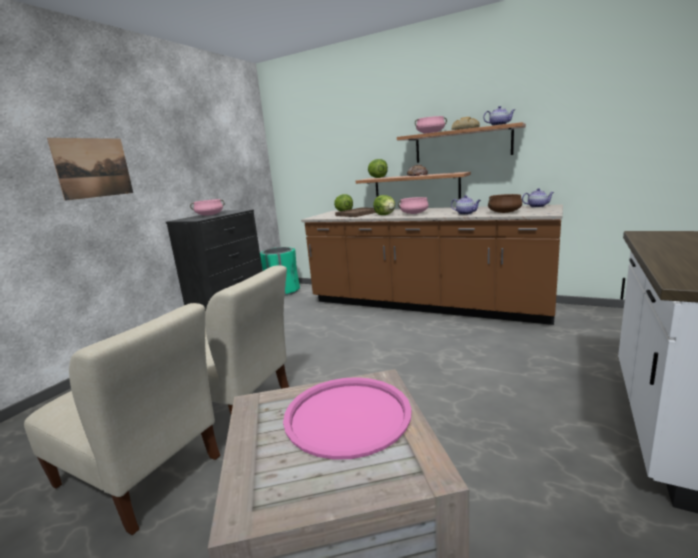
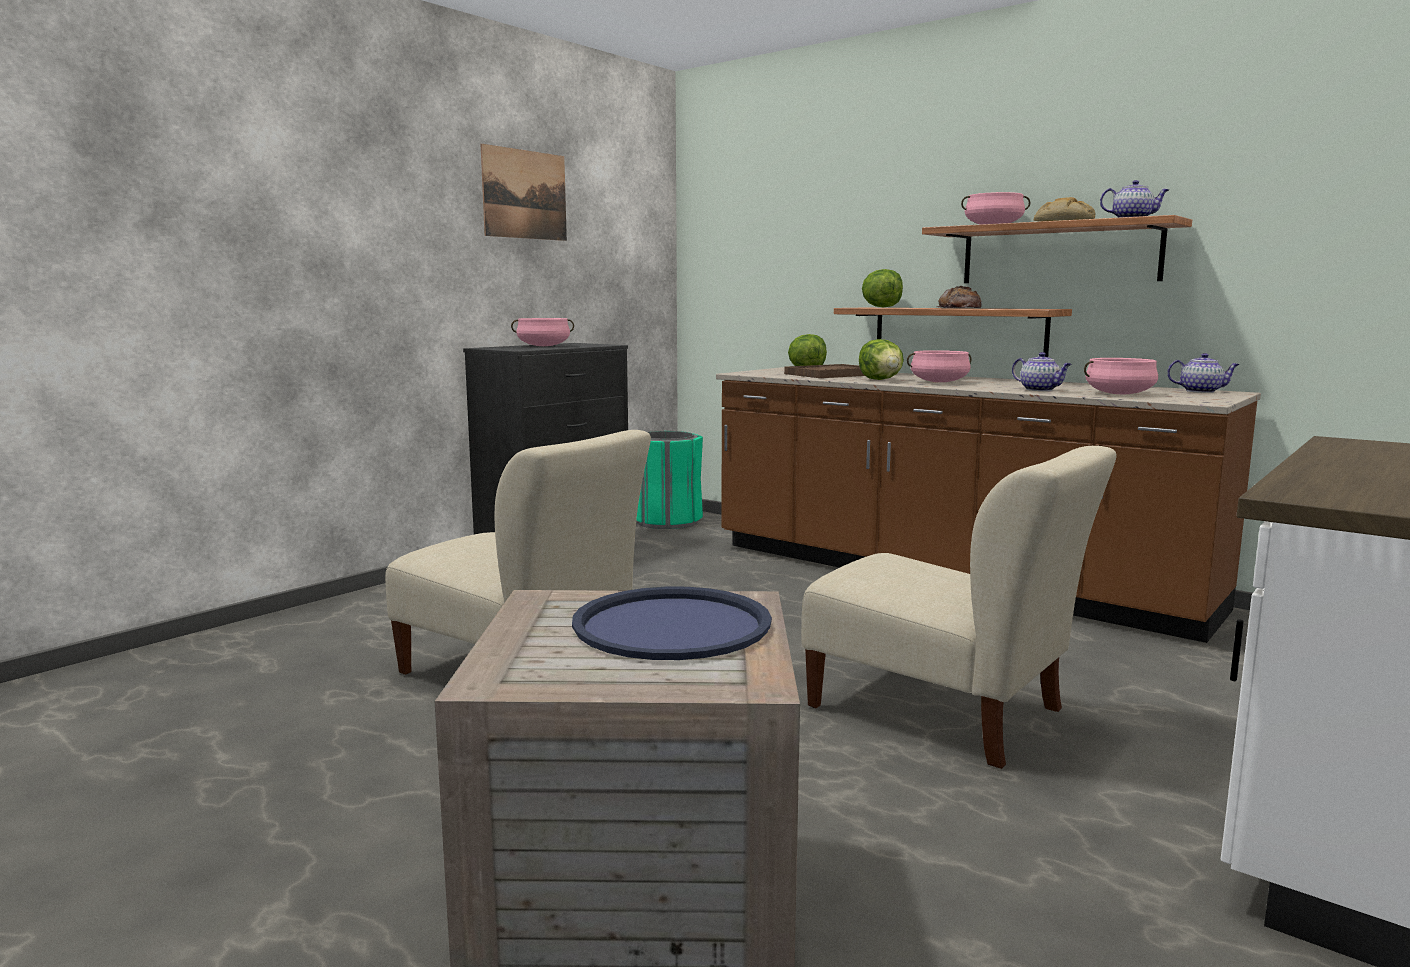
camera: 10 degrees right, 5 degrees down
(93, 168) = (359, 238): picture -> picture (525, 194)
(142, 475) = (356, 741): beige chair -> beige chair (944, 712)
(347, 416) = (672, 625): pink tray -> blue tray
(504, 212) = (1119, 394): brown cooking pot -> pink cooking pot

